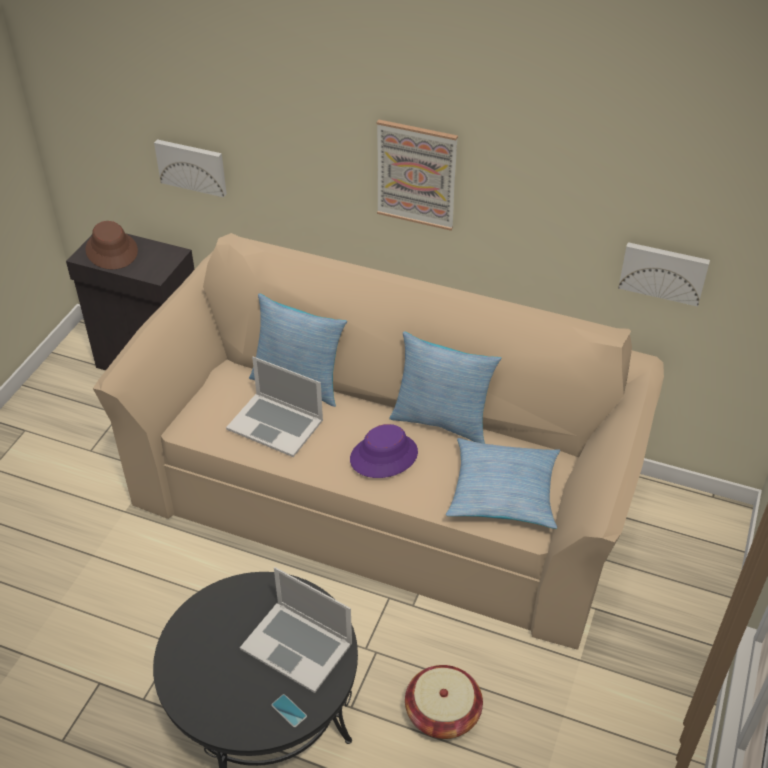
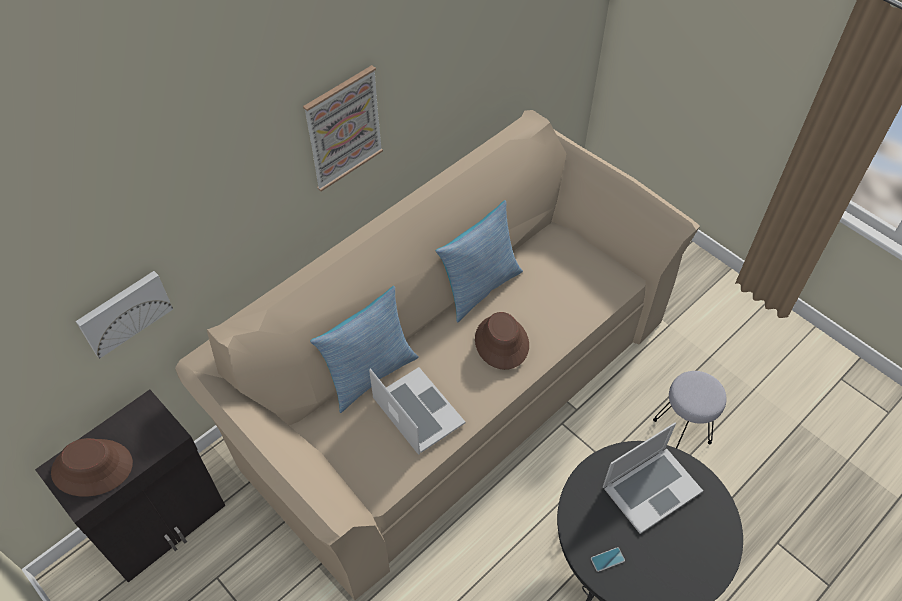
camera: 65 degrees left, 10 degrees up
(275, 424) = (417, 410): laptop -> laptop turned 90 degrees counterclockwise
(289, 711) = (713, 517): phone -> phone (607, 559)
(383, 456) = (501, 342): purple hat -> brown hat
(443, 713) = (682, 430): basket -> grey stool
(503, 491) = (576, 280): pillow -> none
(663, 272) = (523, 52): picture -> none

